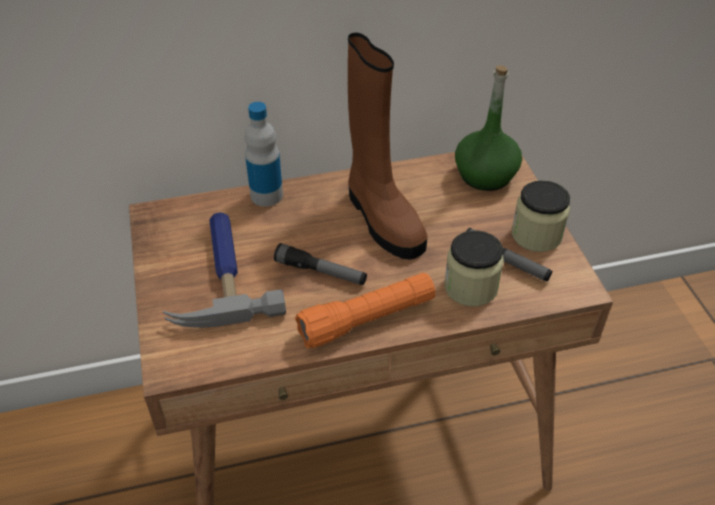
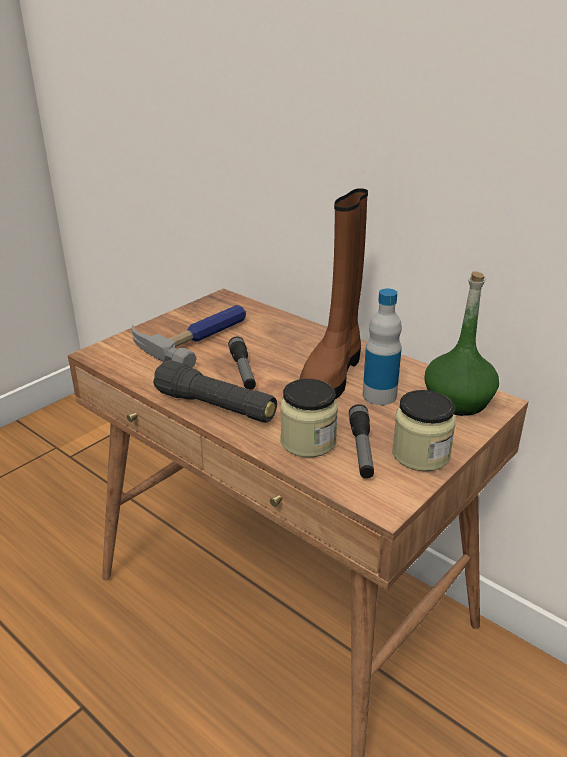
camera: 55 degrees right, 15 degrees down
(266, 195) = (293, 323): bottle -> bottle (379, 395)
(367, 320) = (215, 407): orange flashlight -> black flashlight

